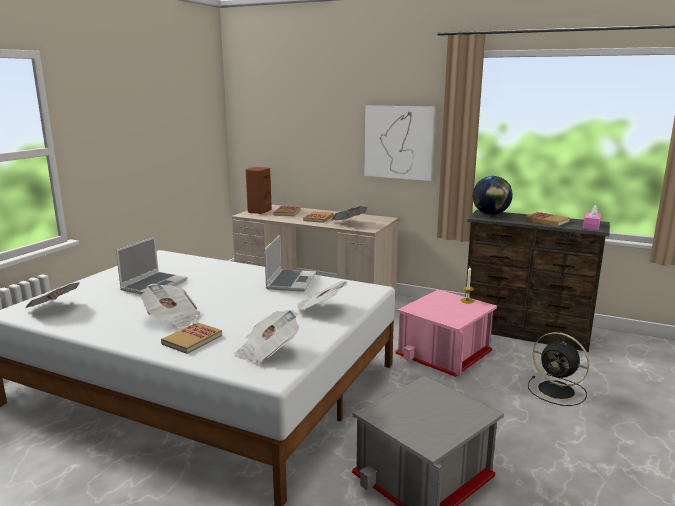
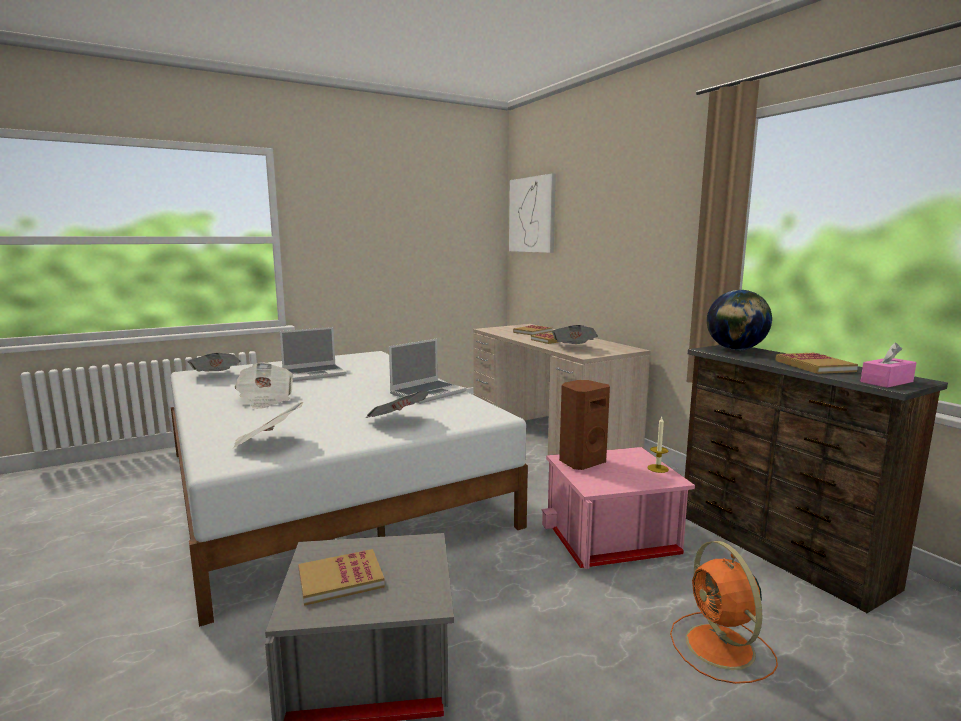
camera: 35 degrees right, 5 degrees down
(192, 340) = (240, 419): book -> book (340, 579)
(258, 211) = (506, 328): brown speaker -> brown speaker (581, 462)
(399, 142) = (656, 249): picture -> picture (532, 215)
(558, 391) = (721, 648): black fan -> orange fan

